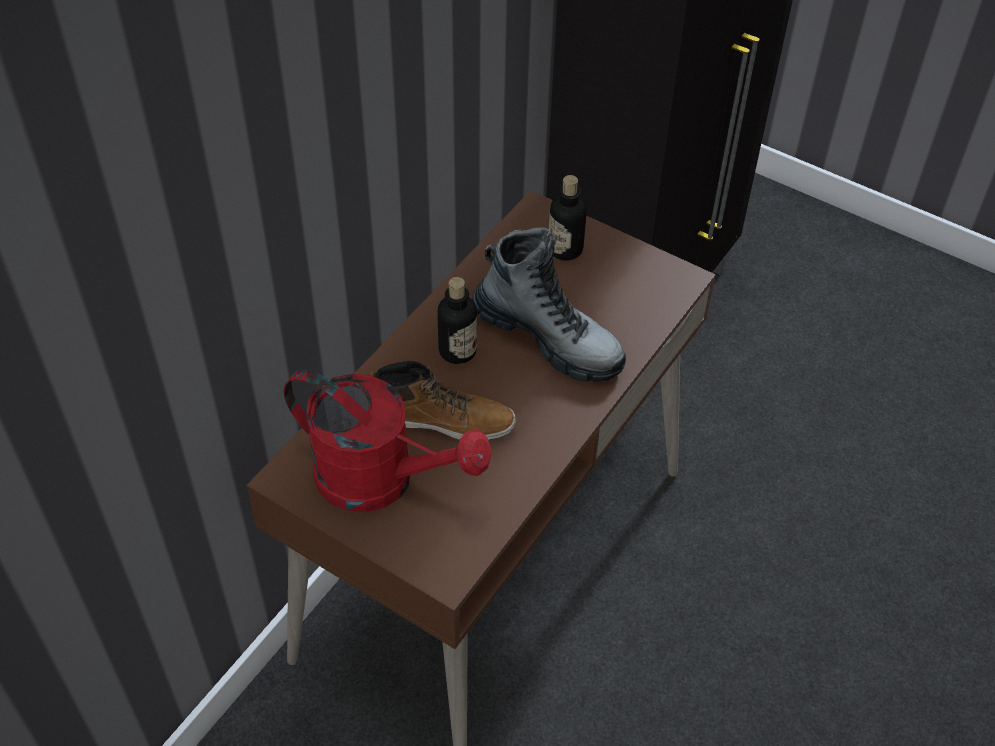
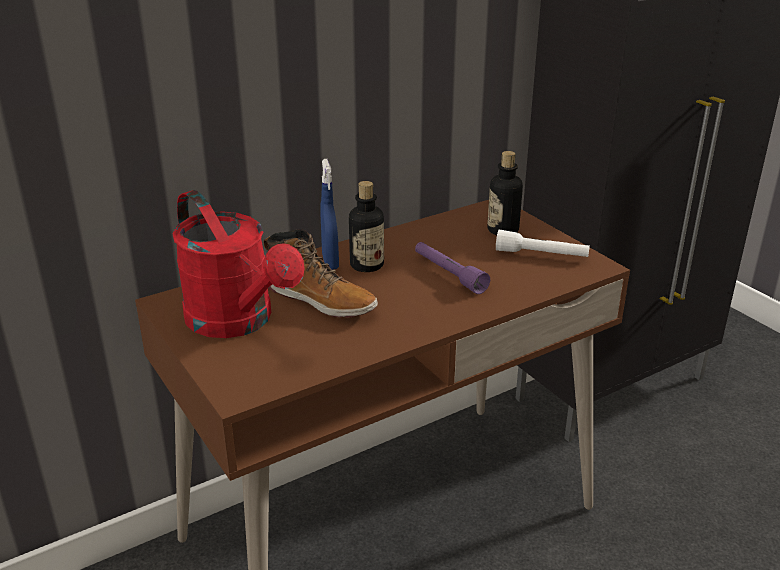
camera: 25 degrees right, 20 degrees down
(416, 358) = (330, 262): none -> blue spray bottle
(548, 338) = (449, 274): boot -> purple flashlight
(623, 278) = (541, 255): none -> white flashlight

